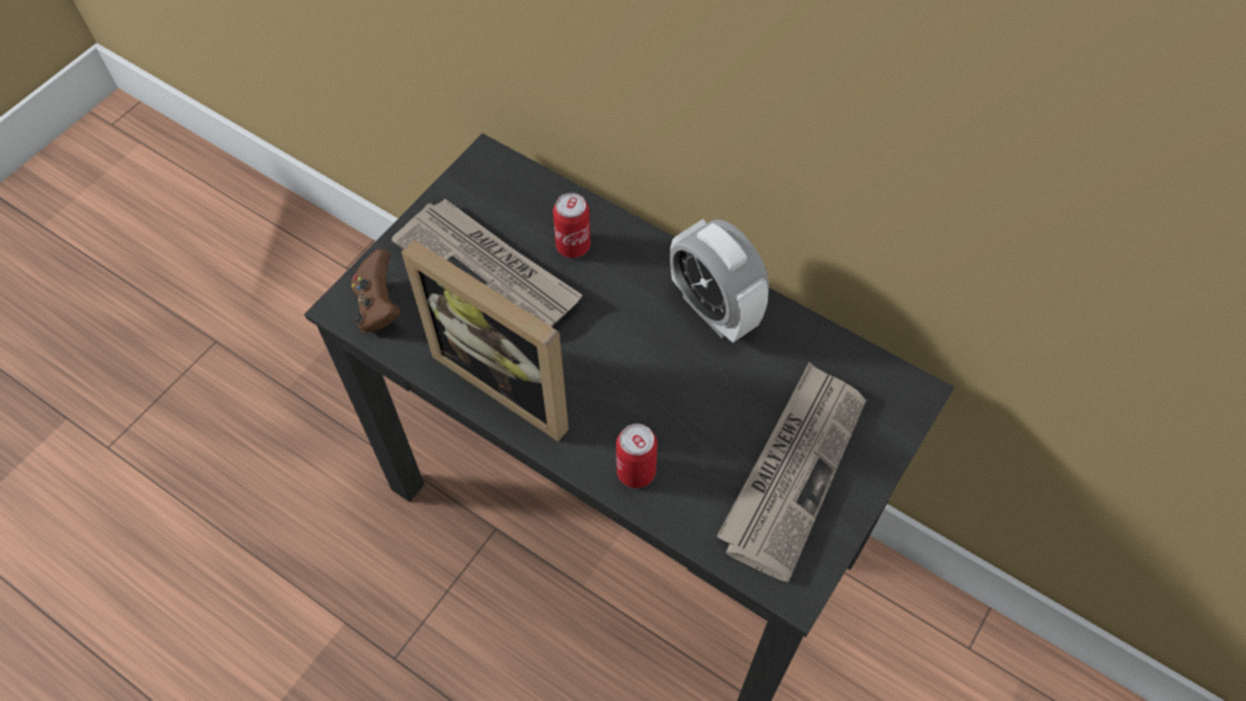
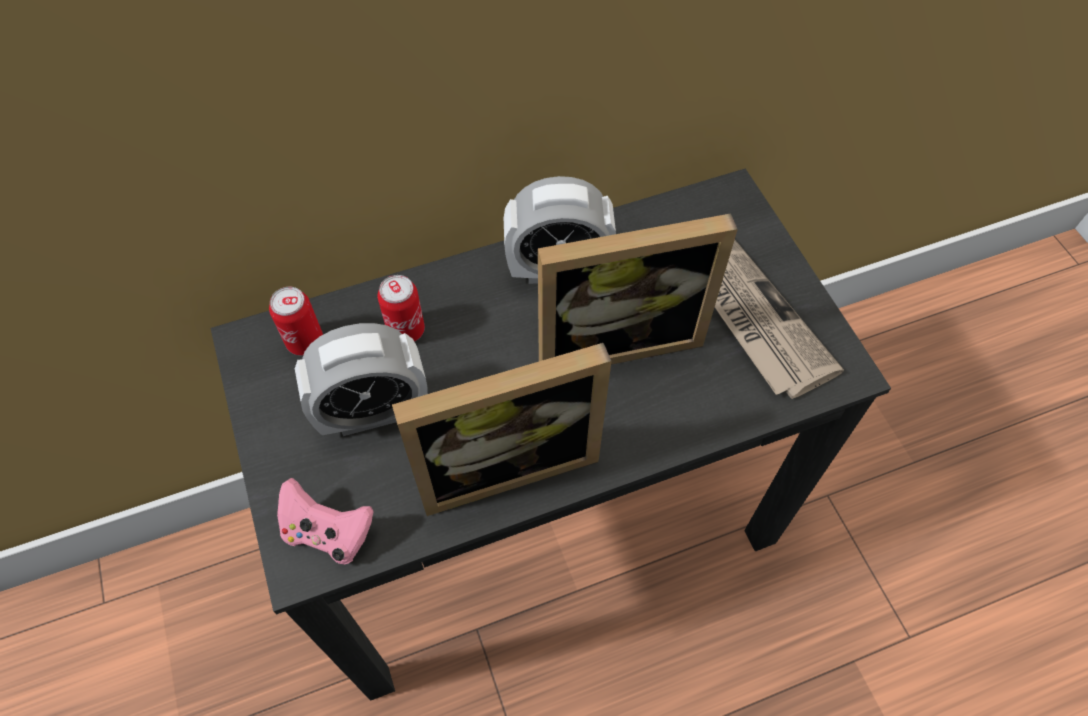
camera: 55 degrees left, 0 degrees up
(378, 306) = (328, 533): brown game controller -> pink game controller
(489, 271) = (373, 412): newspaper -> alarm clock
(636, 472) = (671, 419): can -> can (305, 341)
(681, 389) = (616, 338): none -> picture frame

